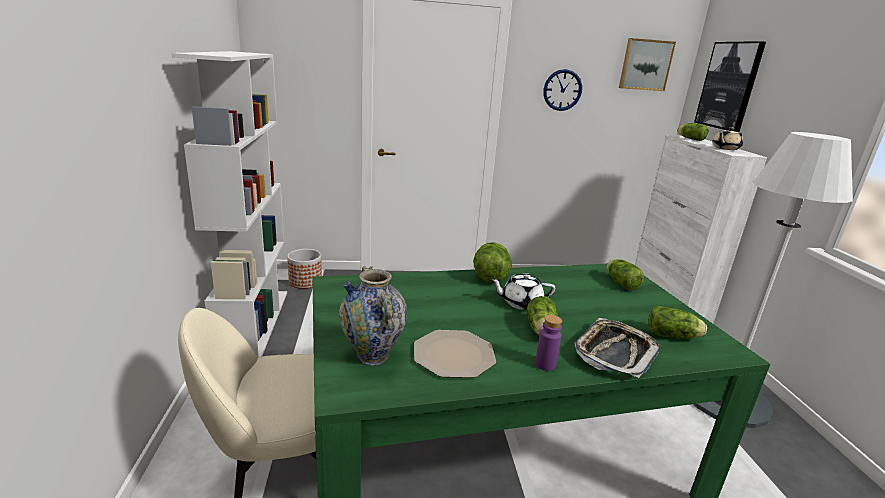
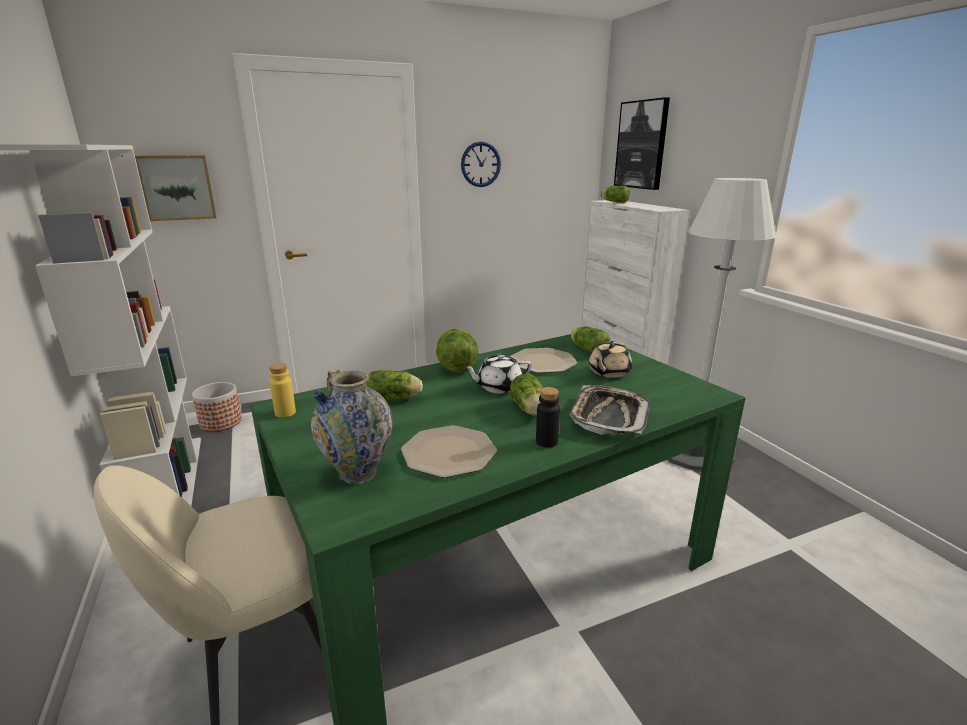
camera: 15 degrees left, 0 degrees up
(335, 290) = (285, 413): none -> yellow bottle
(545, 364) = (546, 442): purple bottle -> black bottle
(571, 286) = (542, 362): none -> plate
(645, 65) = (558, 131): picture -> picture (177, 187)
(674, 336) = (655, 390): lettuce -> lettuce (395, 399)
(725, 148) = (649, 206): beige teapot -> beige teapot (608, 372)

